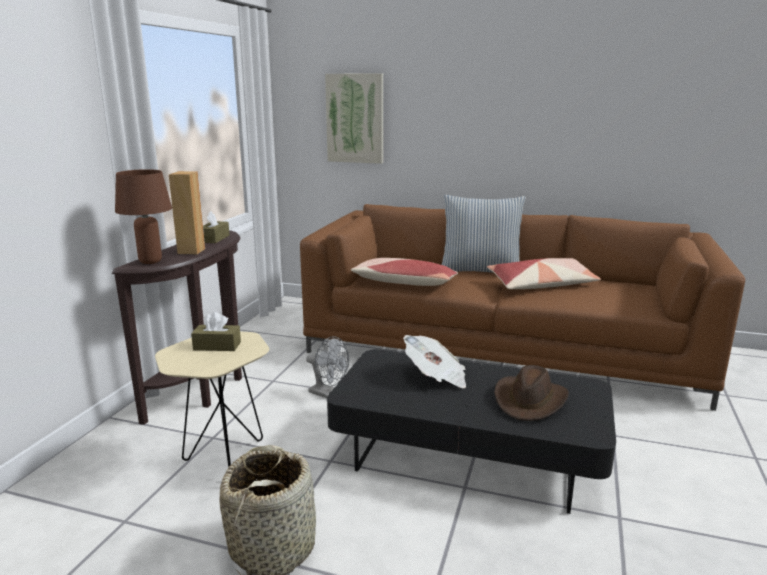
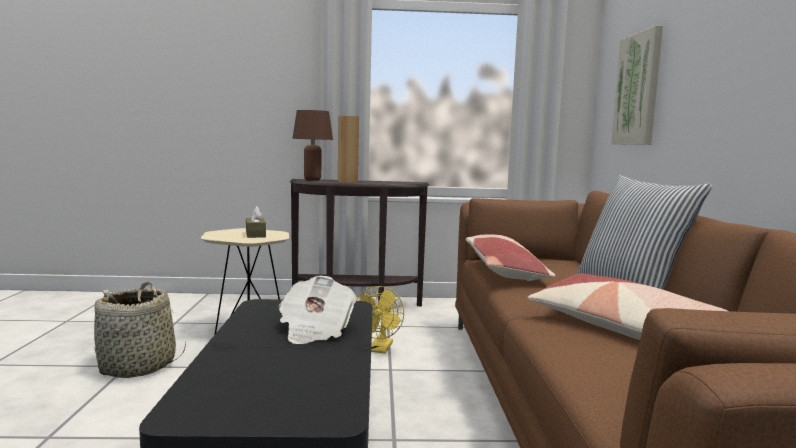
camera: 70 degrees right, 10 degrees down
(214, 239) = (390, 182): brown tissue box -> none
(328, 394) = (379, 349): grey fan -> yellow fan
(530, 401) = (270, 378): brown hat -> none

